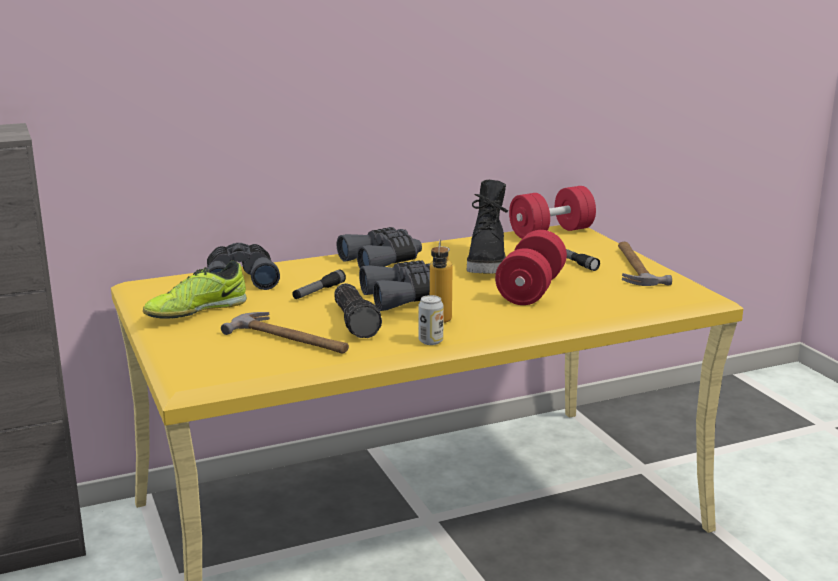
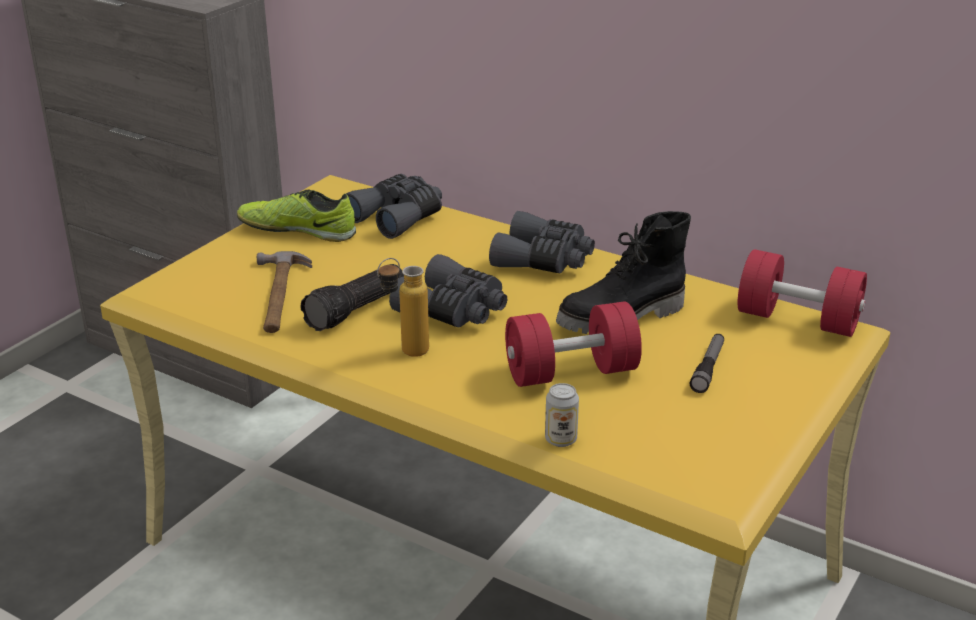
camera: 55 degrees right, 10 degrees up
(318, 291) = (414, 262): flashlight -> none
(430, 341) = (349, 366): can -> can (560, 439)
(635, 267) = (754, 417): hammer -> none

